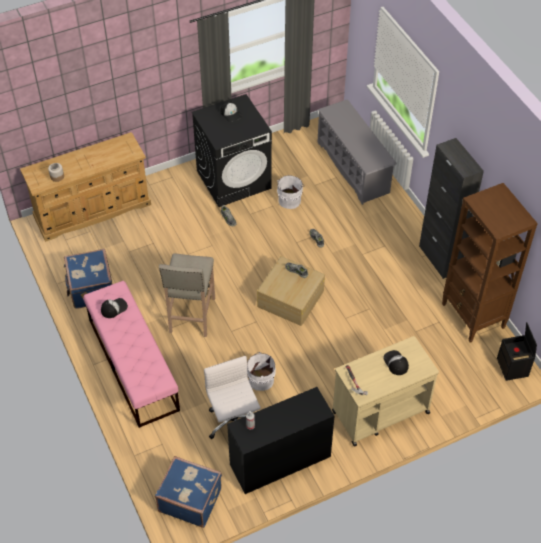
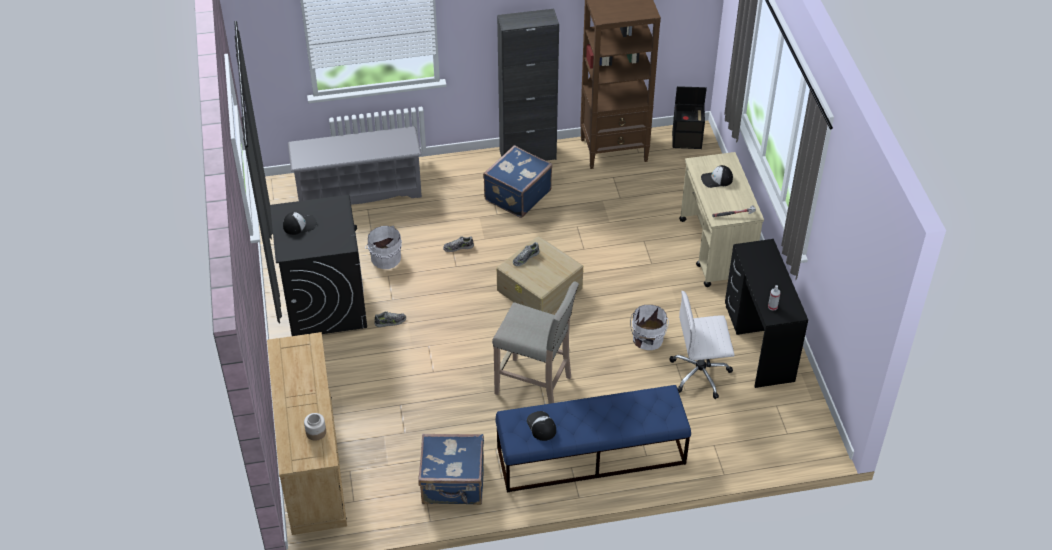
camera: 75 degrees left, 5 degrees down
(133, 364) = (590, 456): pink bench -> blue bench
(190, 499) = (792, 431): blue suitcase -> blue suitcase (516, 195)

